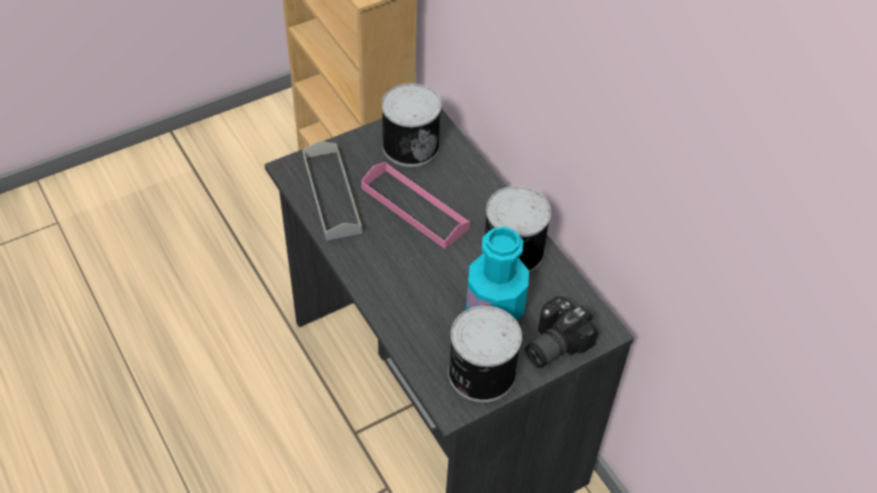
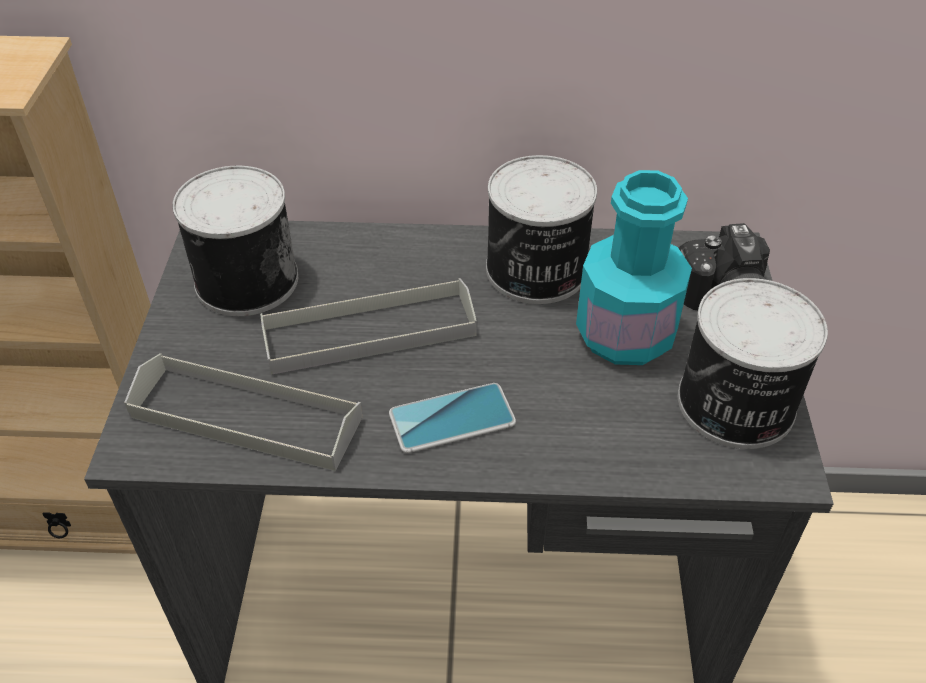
camera: 55 degrees left, 5 degrees down
(385, 265) = (452, 418): none -> phone
(414, 208) = (369, 332): pink tray -> grey tray

